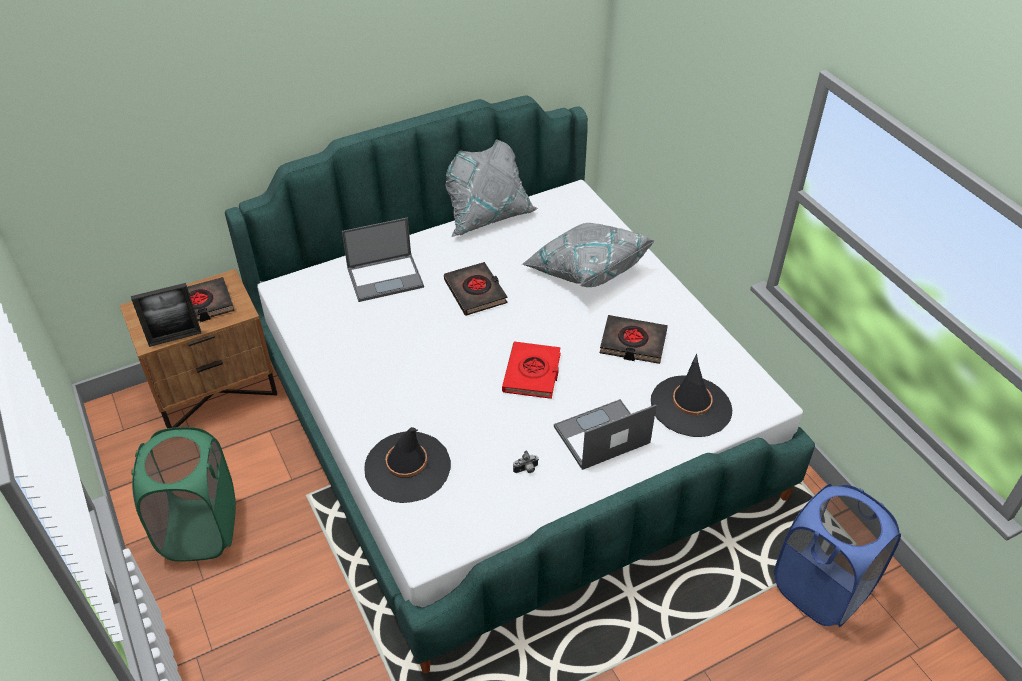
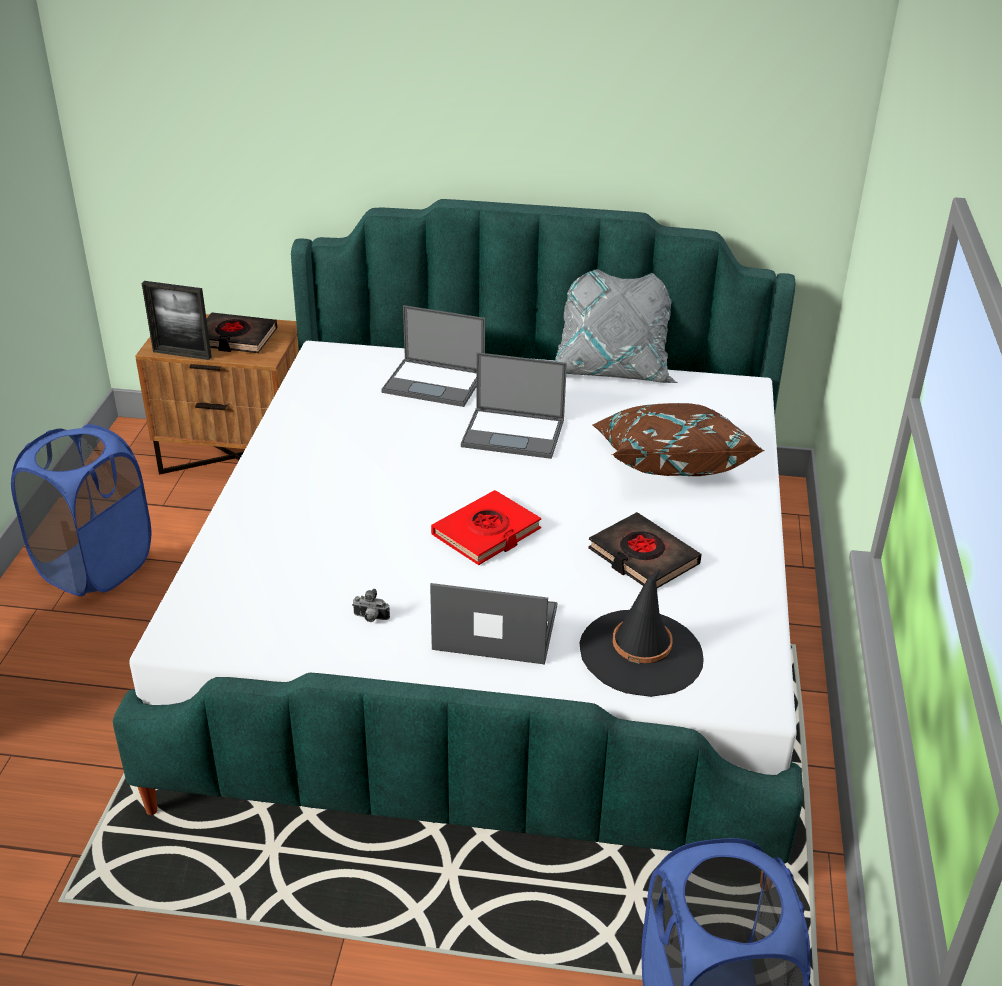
camera: 35 degrees right, 10 degrees down
(200, 529) = (95, 566): green laundry basket -> blue laundry basket
(407, 467) = (253, 554): black hat -> none
(475, 292) = (514, 433): black book -> laptop
(585, 269) = (669, 463): grey pillow -> brown pillow

